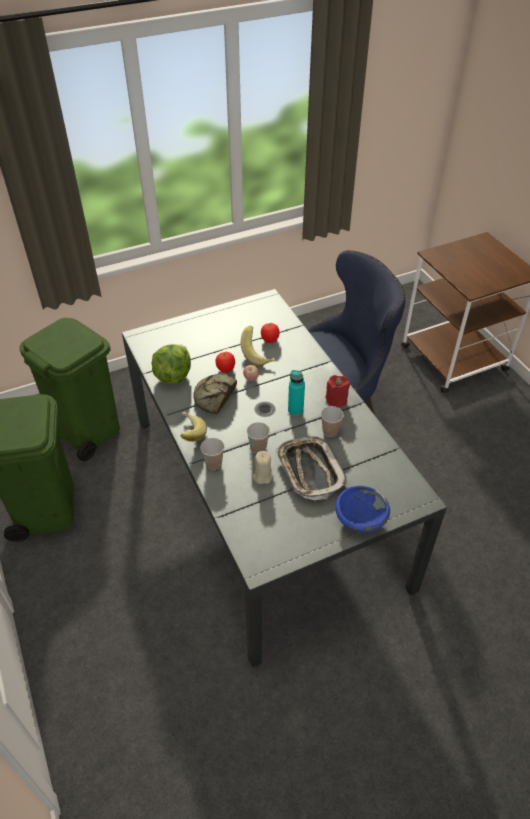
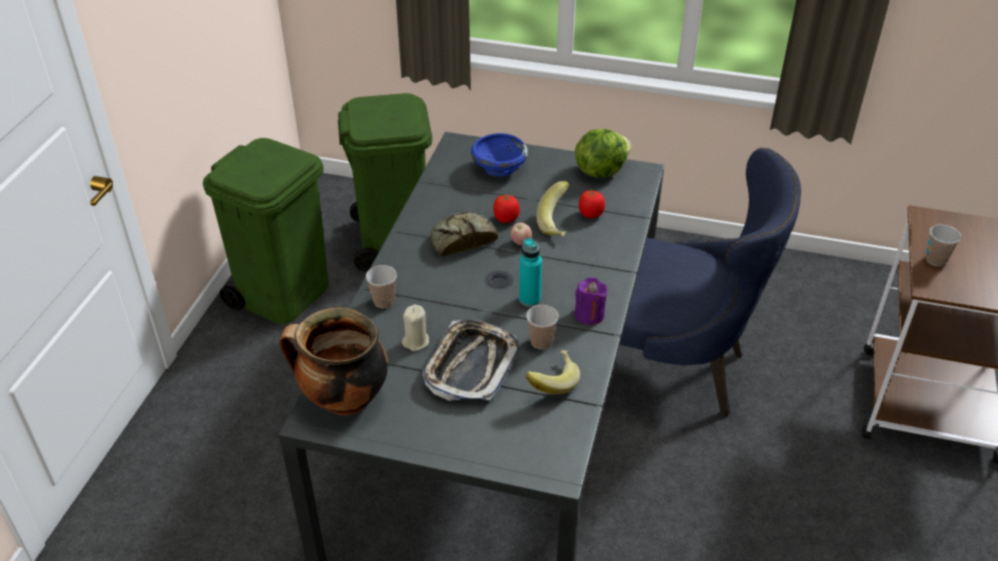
camera: 40 degrees right, 5 degrees down
(173, 376) = (444, 198): lettuce -> lettuce (600, 170)
(189, 434) = (394, 261): banana -> banana (551, 382)
(258, 448) = (445, 313): cup -> cup (935, 260)
(263, 541) = (343, 400): none -> cooking pot
(336, 400) = (589, 314): red candle -> purple candle
(360, 519) = (463, 445): blue bowl -> blue bowl (499, 168)

